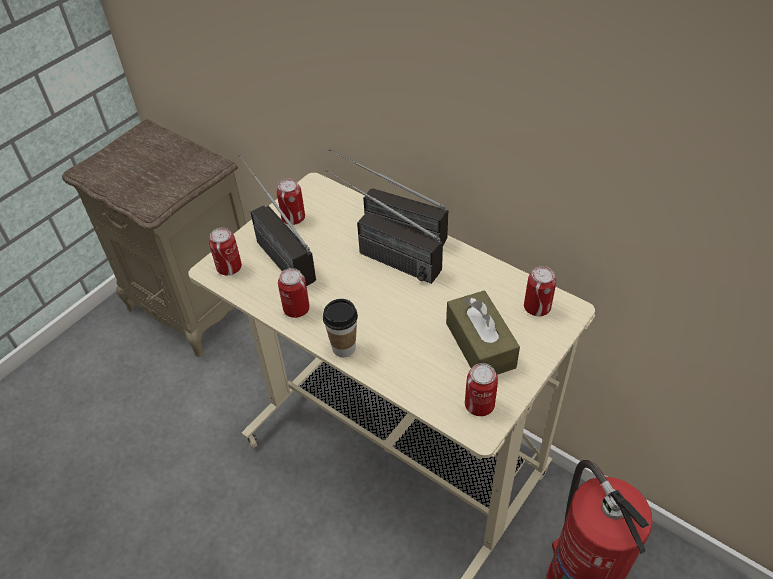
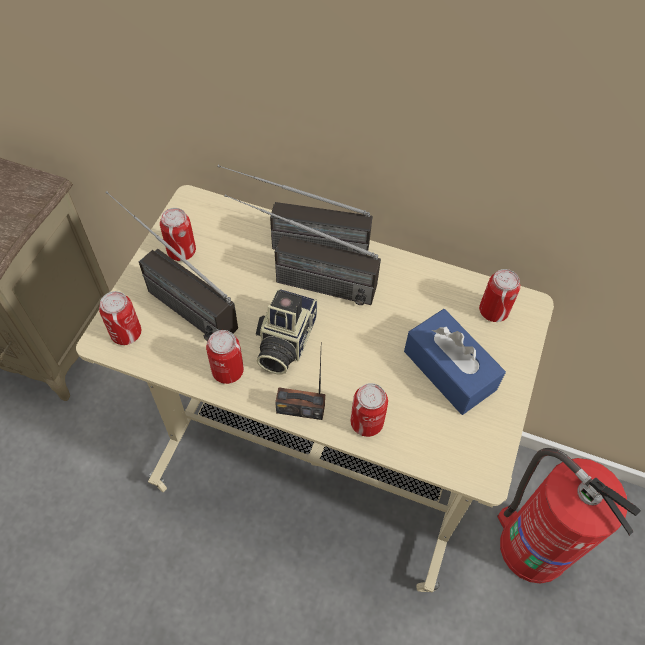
camera: 20 degrees left, 10 degrees up
(344, 348) = (300, 409): cup -> radio
(349, 297) = (284, 342): none -> camera
(479, 405) = (473, 444): can -> can (366, 422)
(480, 345) = (449, 370): brown tissue box -> blue tissue box

